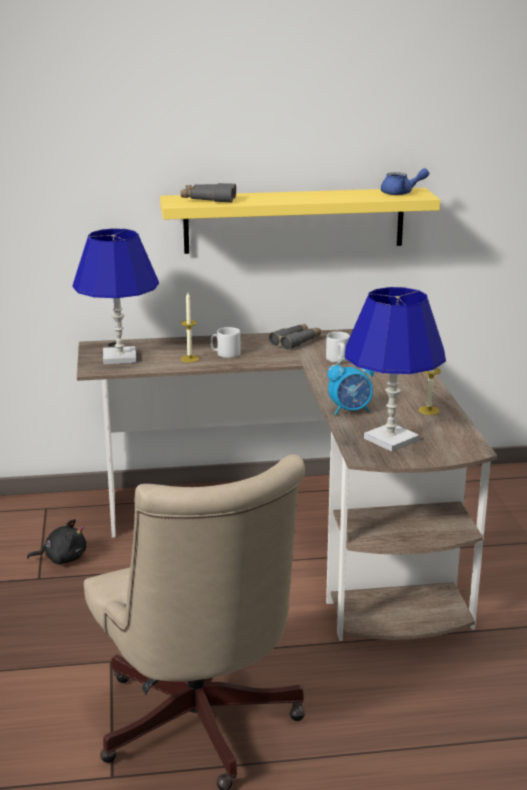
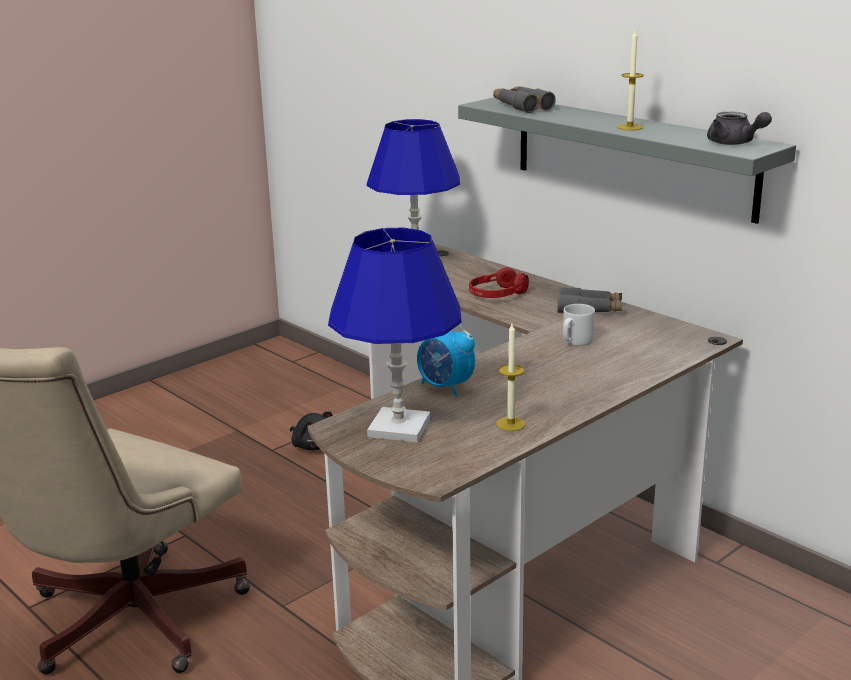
camera: 55 degrees right, 0 degrees up
(189, 359) = (459, 286): candle -> candle (629, 127)
(225, 354) = (497, 294): grey mug -> red headphones
(294, 220) = (631, 156): yellow shelf -> grey shelf
(401, 193) = (734, 143): blue teapot -> grey teapot

